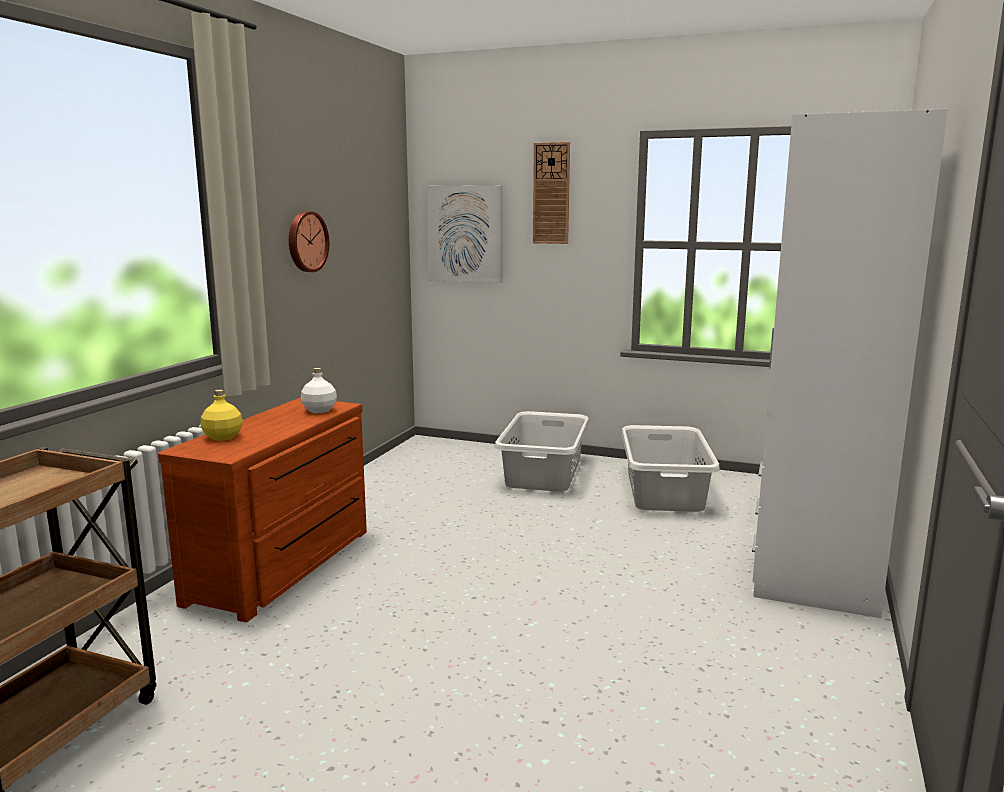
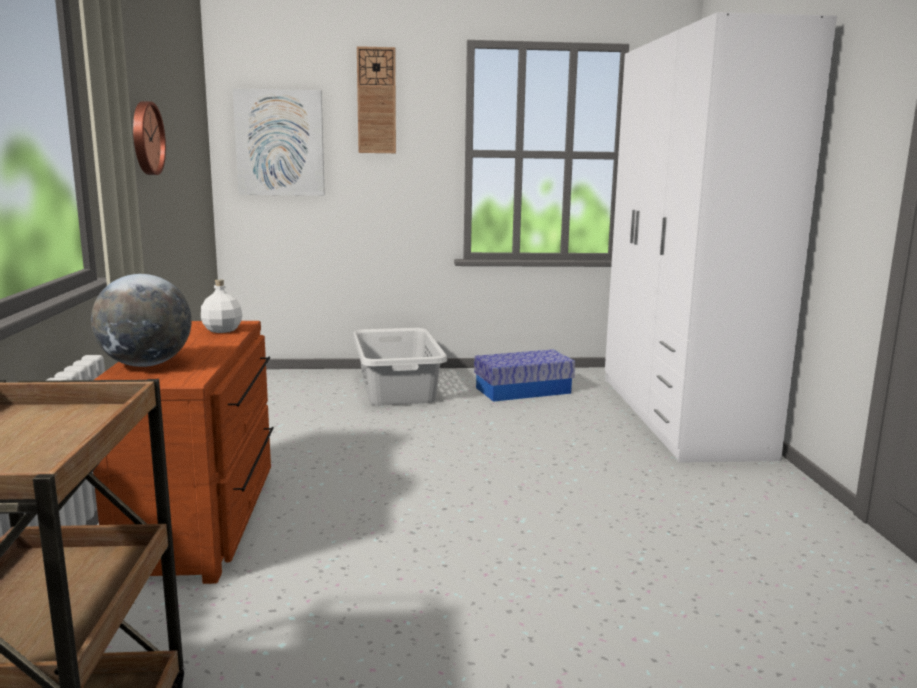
camera: 25 degrees left, 0 degrees up
(222, 437) = (146, 365): yellow bottle -> globe
(665, 491) = (523, 390): grey laundry basket -> storage box

